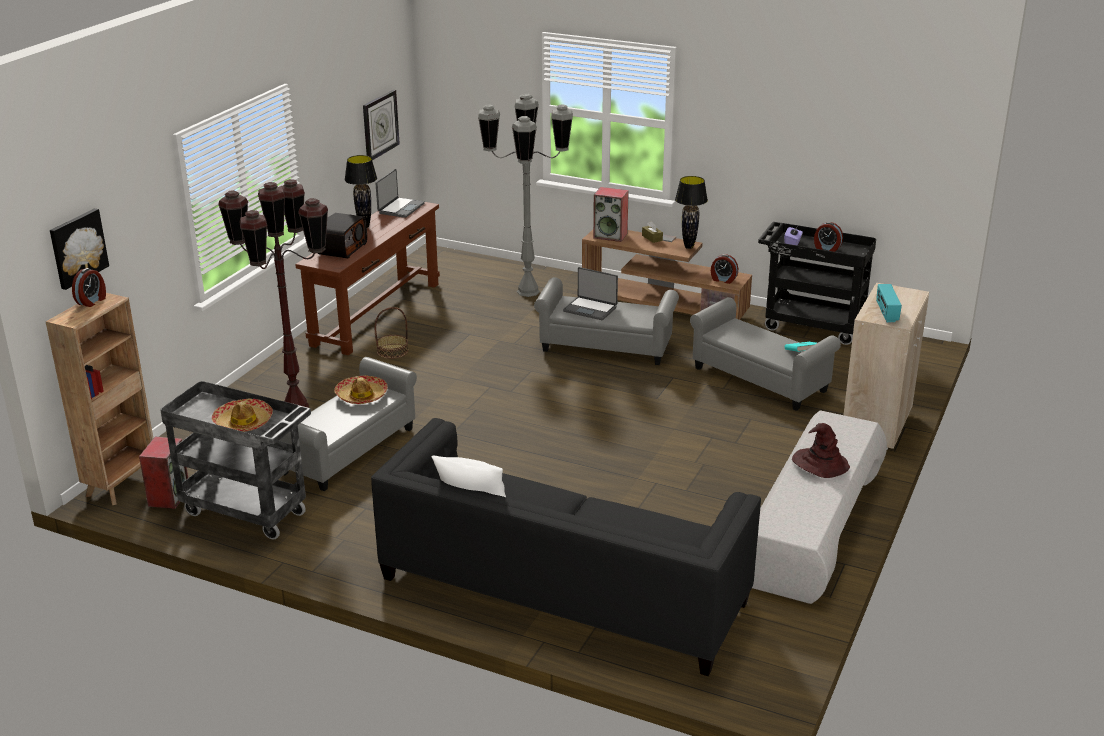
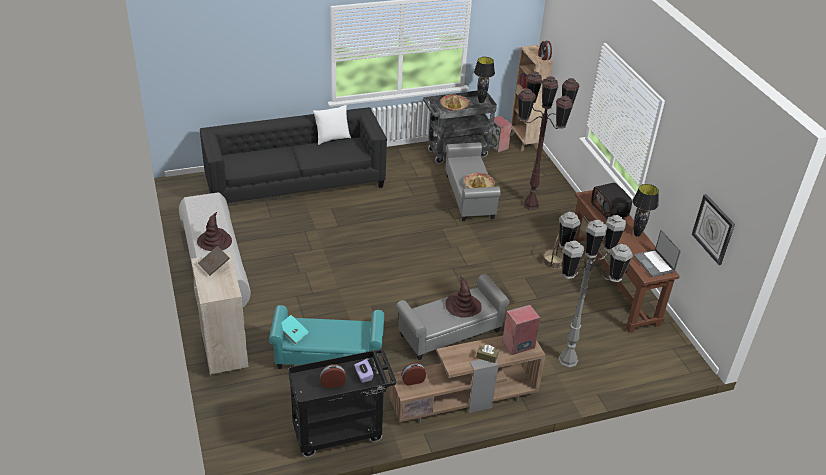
camera: 135 degrees right, 10 degrees up
(77, 248) = (559, 36): picture -> none
(590, 309) = (463, 306): laptop -> brown hat
(688, 247) = (451, 362): black table lamp -> black table lamp (481, 101)
(760, 379) = (328, 356): grey ottoman -> turquoise ottoman
(886, 313) = (214, 266): radio -> brown book

